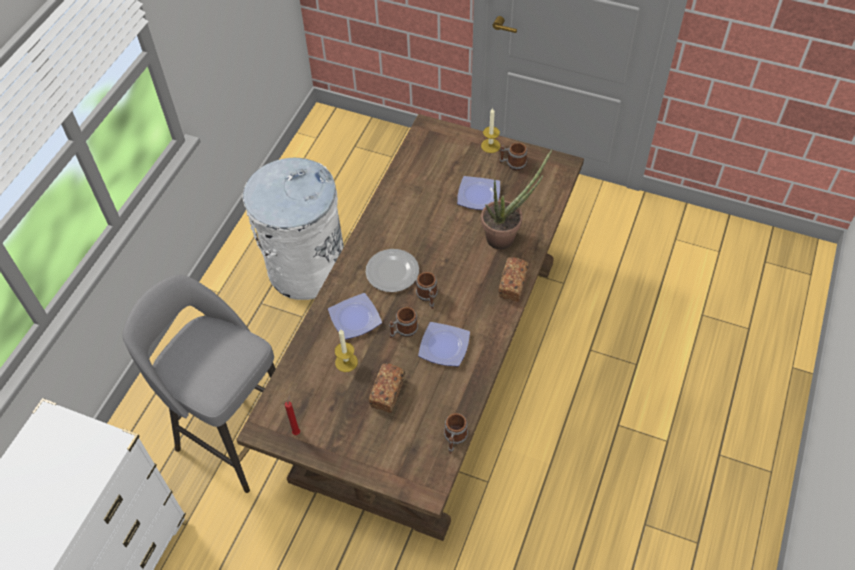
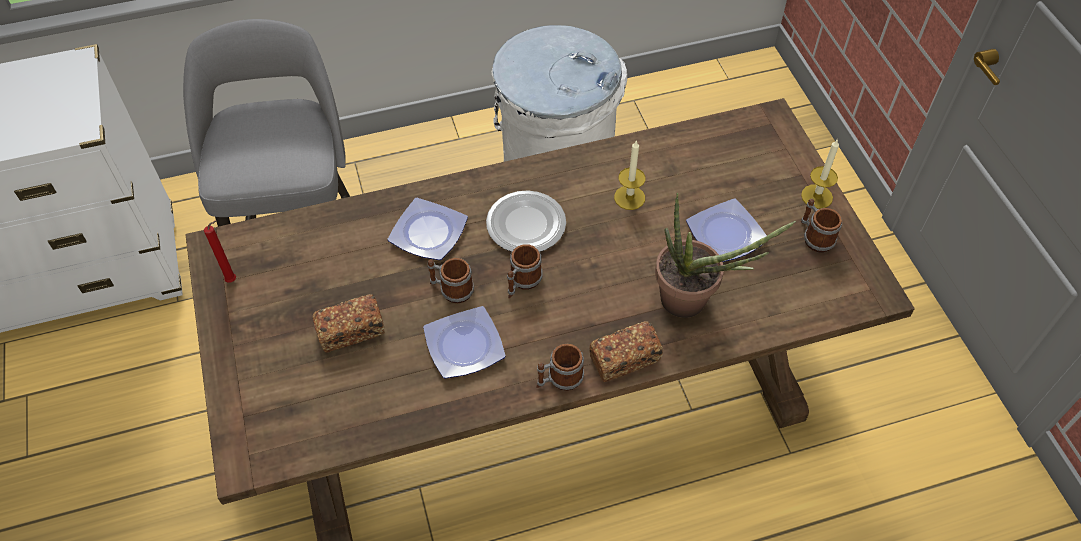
camera: 50 degrees right, 0 degrees up
(346, 362) = (361, 264): candle -> candle (629, 197)
(454, 439) = (337, 444): mug -> mug (559, 379)

